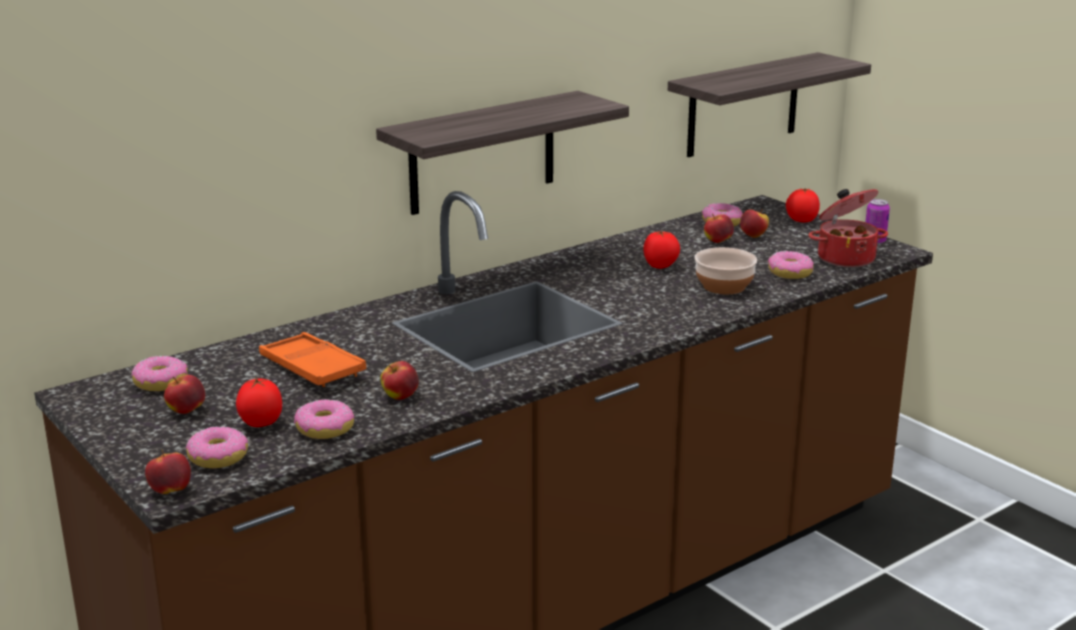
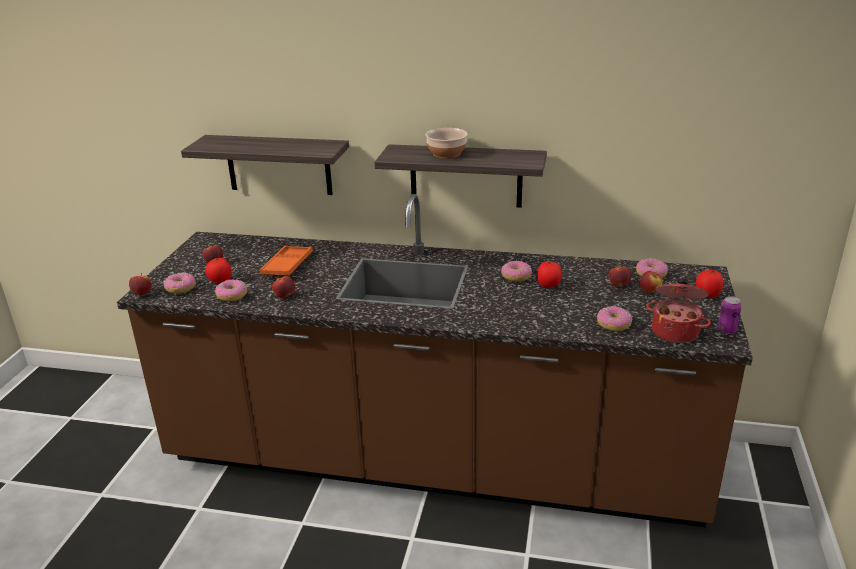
camera: 50 degrees right, 5 degrees up
(161, 382) = (233, 246): donut -> donut (516, 276)
(723, 286) = (553, 313): bowl -> bowl (446, 153)
(743, 105) = (716, 193): shelf -> shelf (278, 165)

